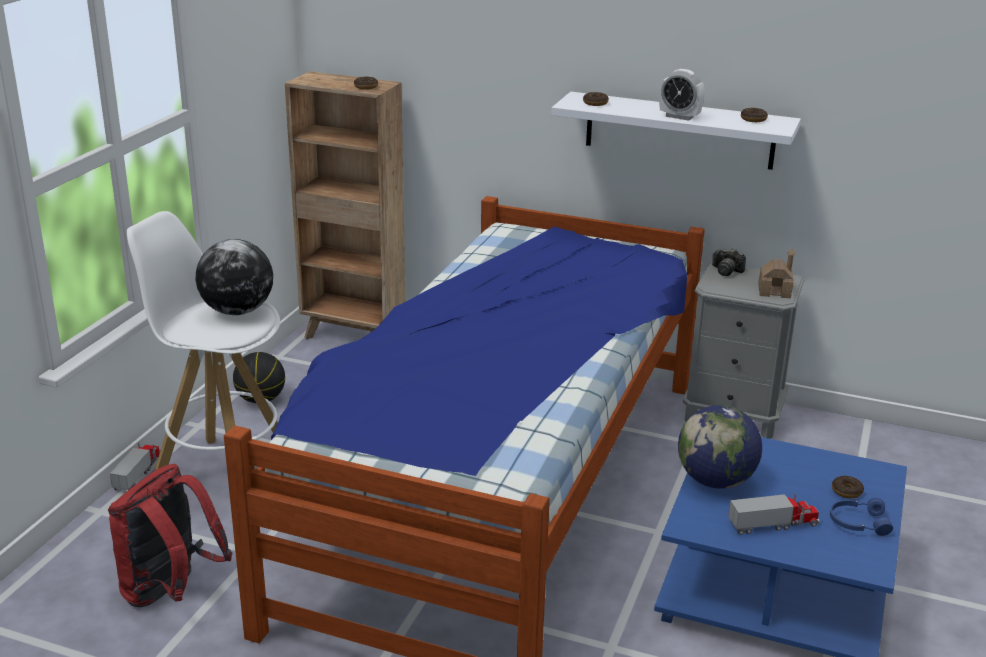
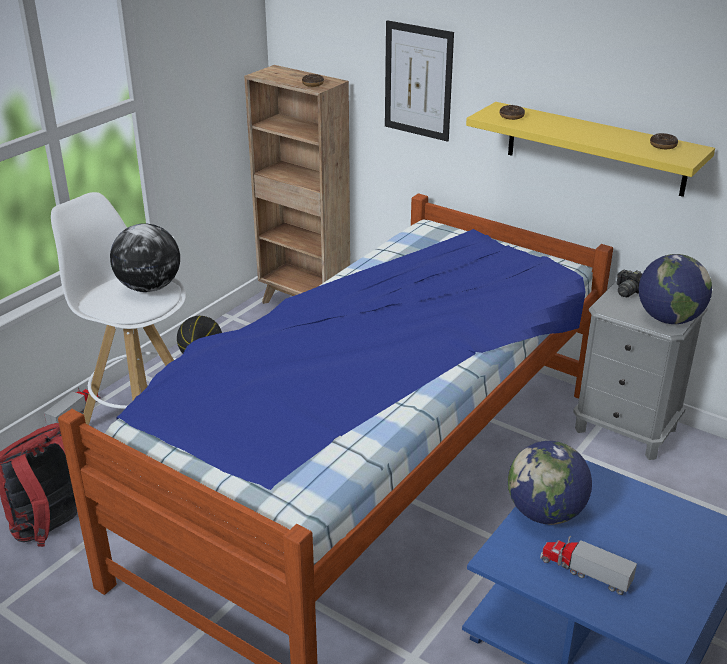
camera: 15 degrees right, 5 degrees up
(482, 76) = (418, 81): none -> picture
(679, 117) = (587, 137): alarm clock -> none
(679, 130) = (595, 149): white shelf -> yellow shelf
(773, 524) = (584, 572): toy truck -> toy truck turned 150 degrees counterclockwise
(774, 291) = (668, 319): toy house -> globe
(846, 491) = (677, 546): donut -> none
(858, 522) = (674, 584): blue headphones -> none

